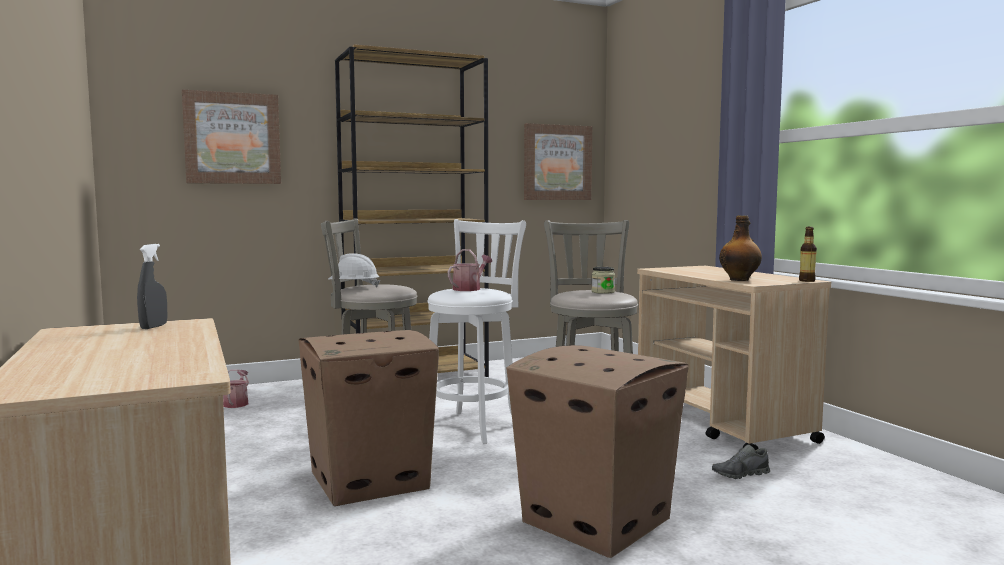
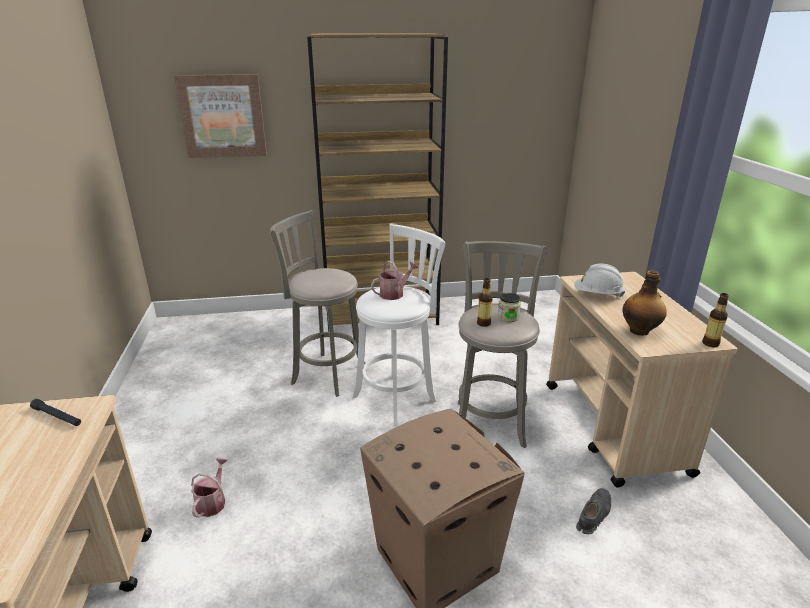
camera: 15 degrees right, 20 degrees up
(153, 327) = (57, 417): grey spray bottle -> black flashlight
(237, 403) = (236, 337): watering can -> watering can (212, 502)
(353, 287) = (302, 279): white hard hat -> white hard hat (597, 295)
(371, 480) = (288, 464): cardboard box -> none
(557, 162) = (527, 123): picture -> none
(581, 295) = (483, 323): none -> bottle
(740, 475) = (593, 515): grey shoe -> grey shoe turned 135 degrees clockwise

